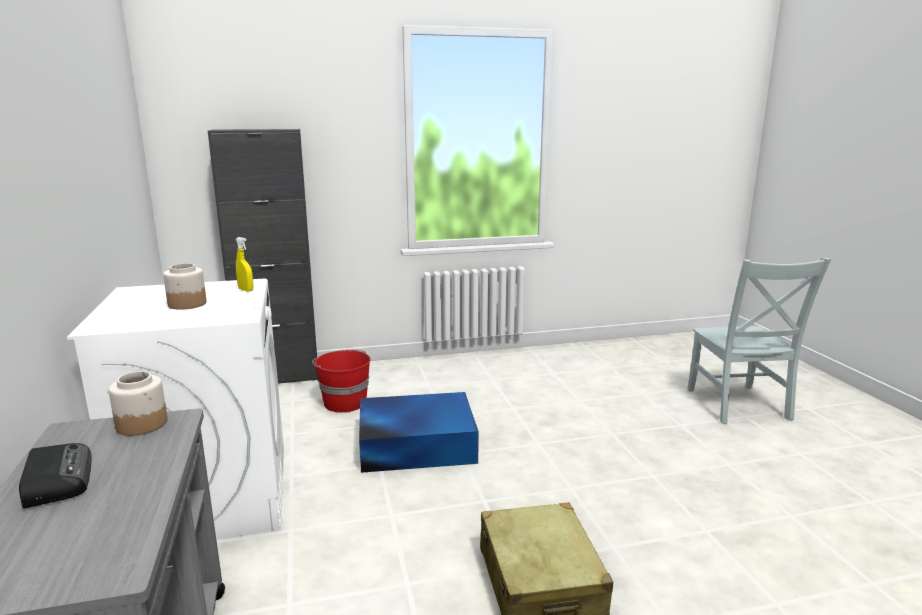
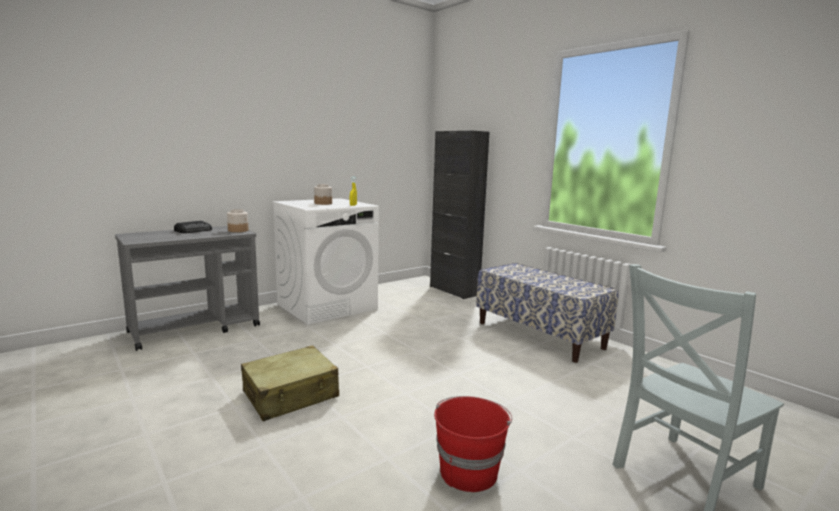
camera: 65 degrees right, 5 degrees down
(344, 402) = (444, 310): red bucket -> red bucket (468, 471)
(415, 444) = (415, 336): blue storage box -> none
(472, 373) = (539, 335): none -> bench

